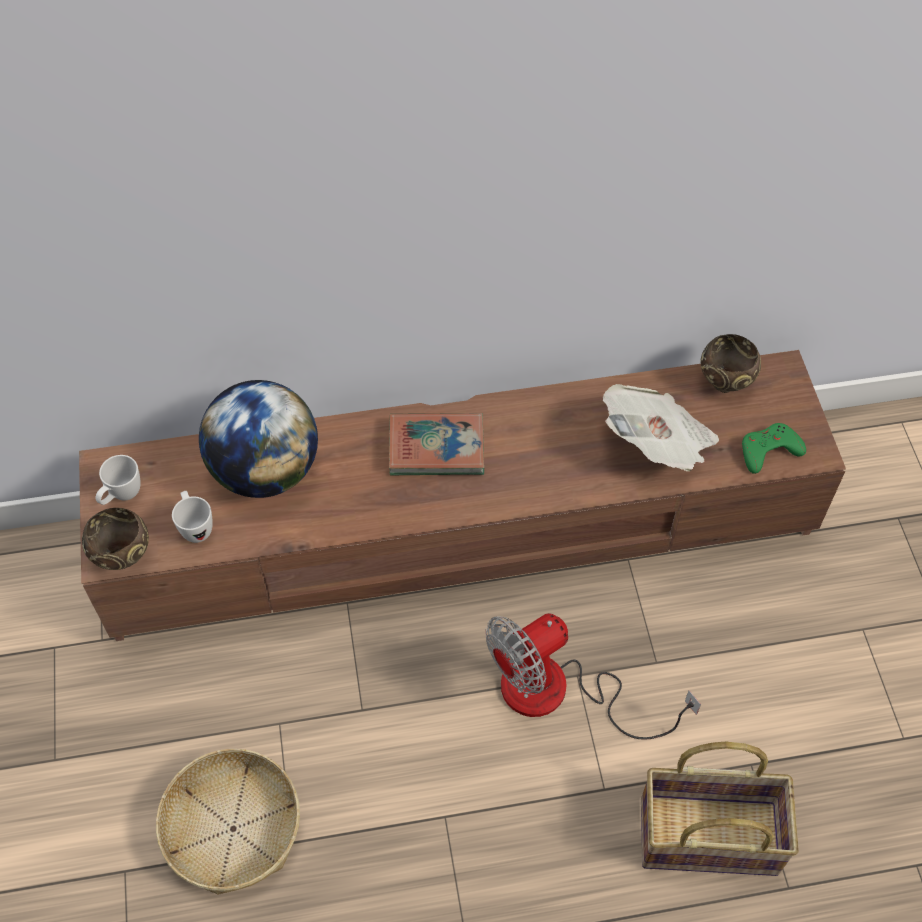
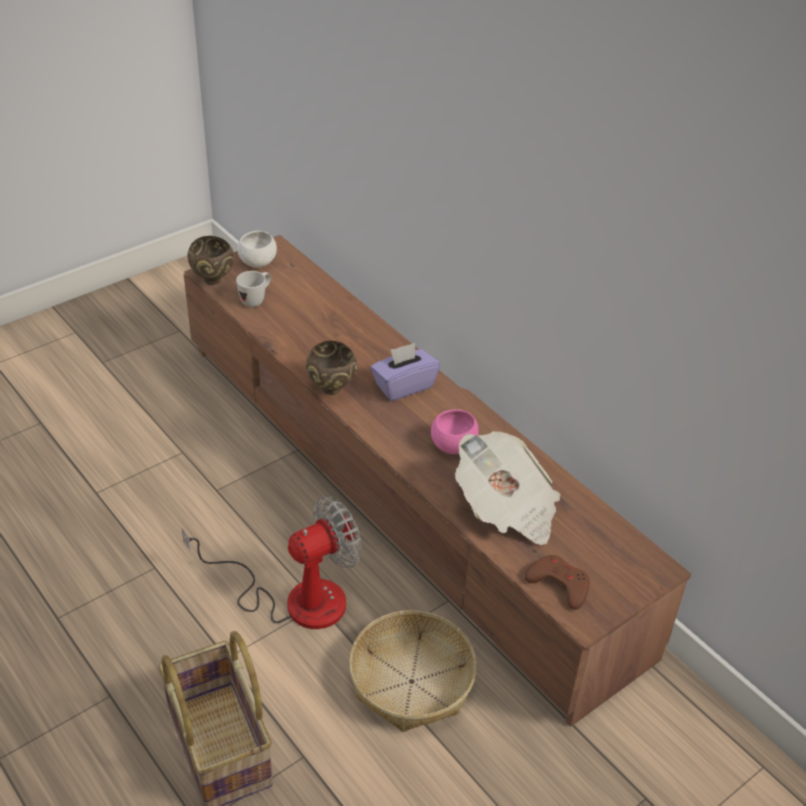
camera: 60 degrees right, 15 degrees down
(121, 496) = (258, 262): white mug -> white bowl
(232, 828) = (93, 460): basket -> basket (411, 681)
(265, 470) = (322, 313): globe -> none
(436, 448) = (403, 386): book -> purple tissue box
(551, 446) = (453, 446): none -> pink bowl
(558, 693) = (295, 598): fan -> fan turned 120 degrees clockwise
(725, 384) = (606, 533): brown bowl -> brown bowl (332, 389)
(768, 451) = (559, 584): green game controller -> brown game controller

